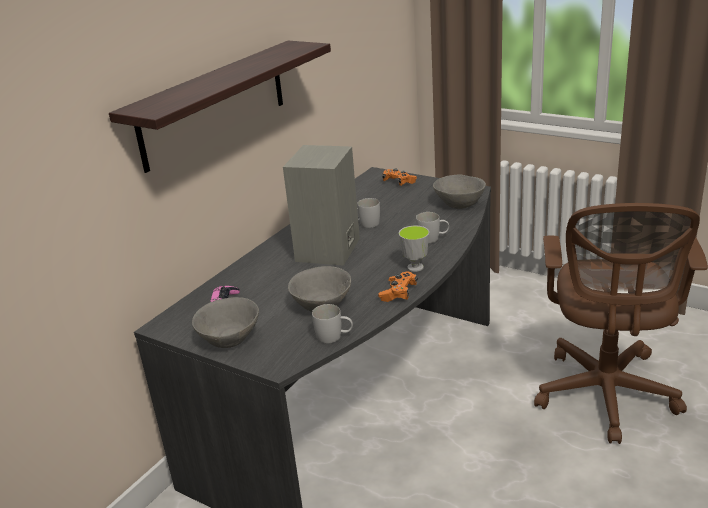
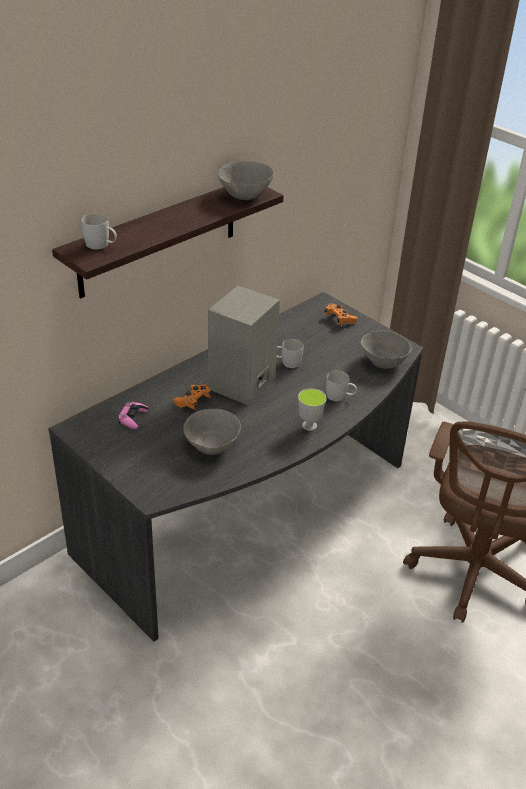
camera: 10 degrees right, 10 degrees up
(229, 339) = (122, 458): grey bowl -> grey bowl (244, 194)
(334, 337) = (208, 482): white mug -> white mug (101, 245)
(398, 293) = (282, 450): orange game controller -> orange game controller (193, 401)

